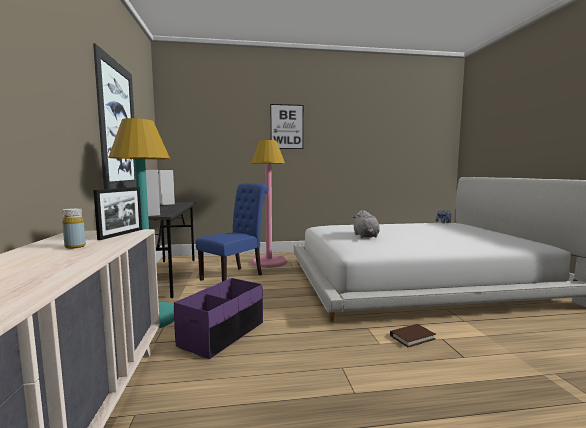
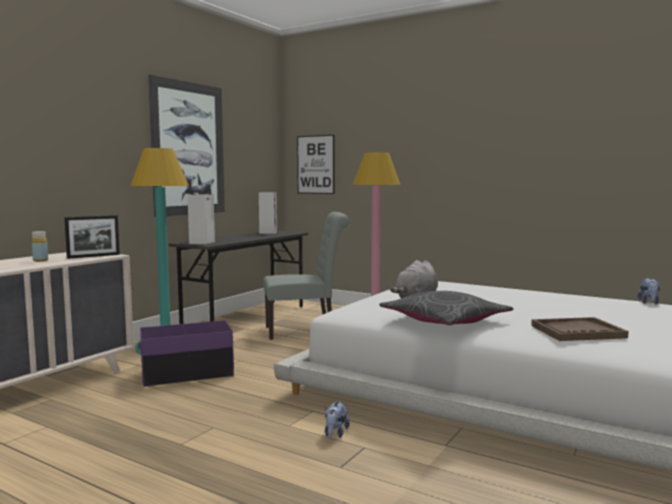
camera: 40 degrees right, 0 degrees up
(235, 276) = (305, 331): blue chair -> grey chair
(287, 127) = (431, 128): picture -> picture (315, 164)
(412, 337) = (335, 434): brown book -> plush toy
(422, 245) = (445, 321): none -> grey pillow
(482, 239) = (577, 332): none -> brown tray

